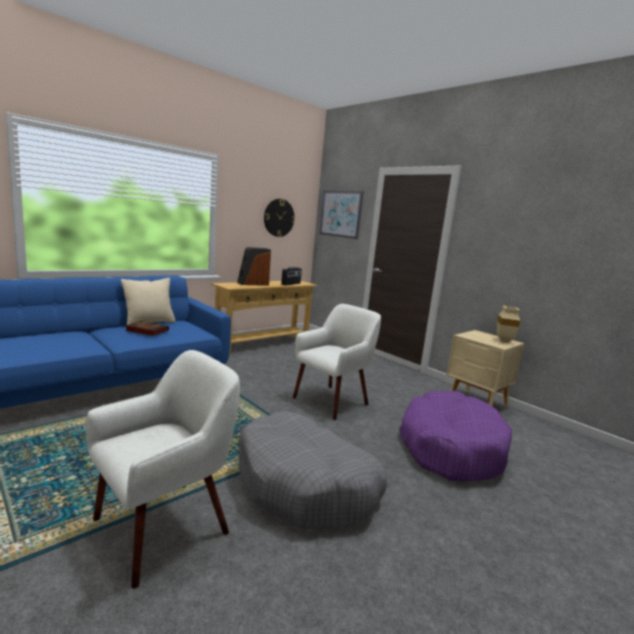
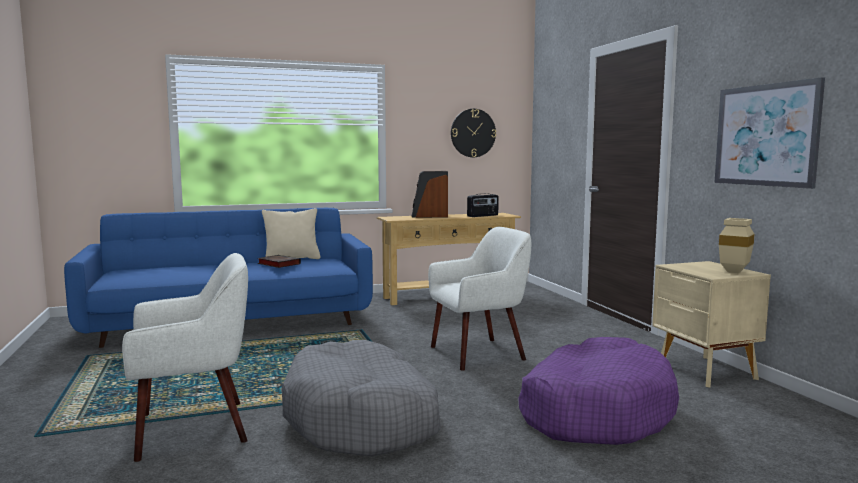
camera: 25 degrees right, 5 degrees down
(340, 214) = (555, 119): picture -> picture (766, 135)

